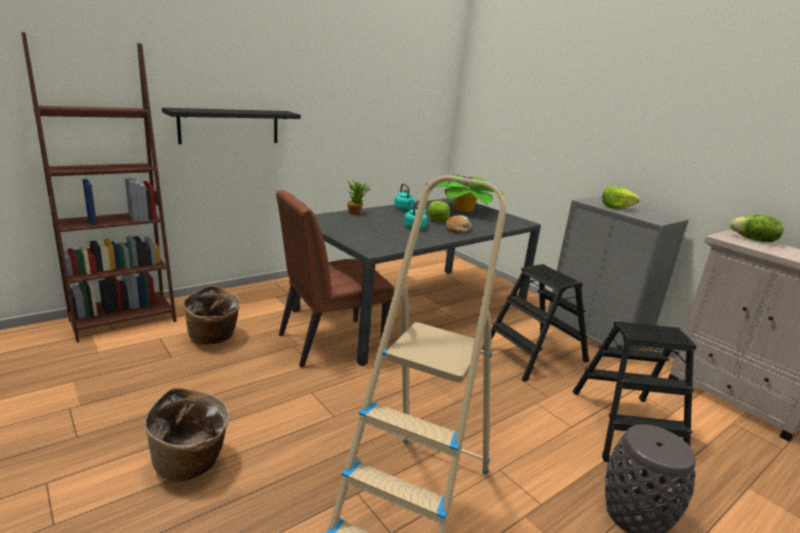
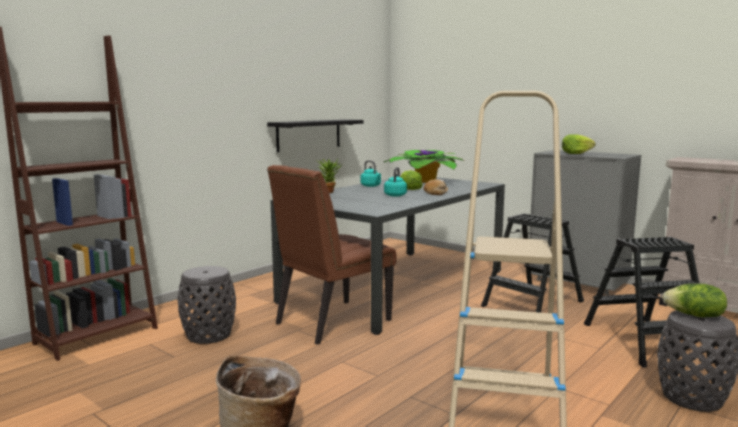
camera: 10 degrees left, 10 degrees down
(214, 338) = (209, 335): basket -> grey stool
(229, 126) = (189, 118): black shelf -> black shelf (309, 135)
(753, 240) = (704, 159): lettuce -> lettuce (695, 315)

